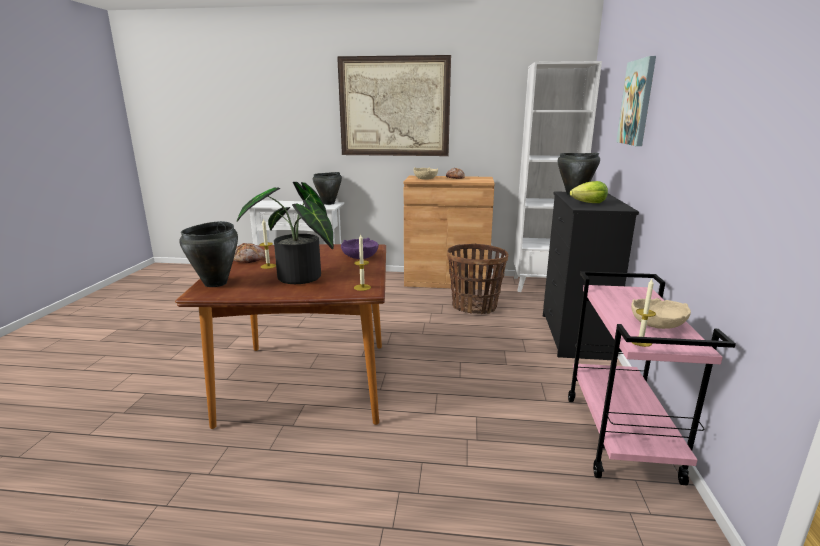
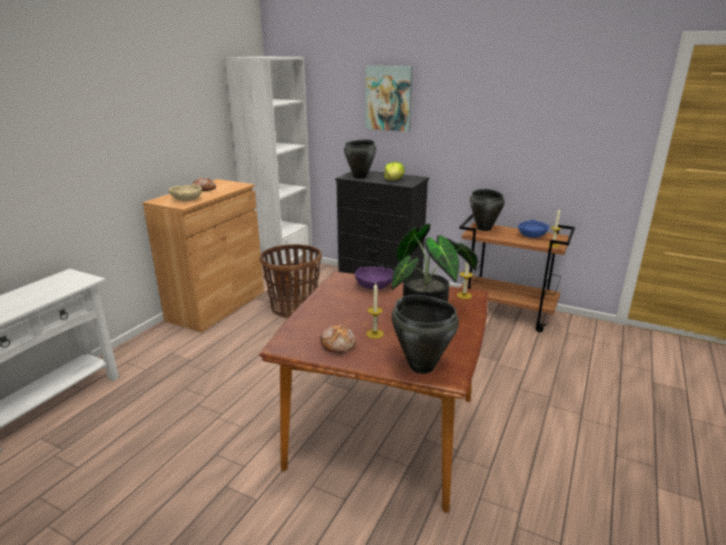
camera: 70 degrees left, 5 degrees up
(329, 203) = (62, 278): black cooking pot -> black cooking pot (484, 228)
(394, 107) = (106, 115): picture -> none
(621, 438) = (506, 313): pink cart -> brown cart
(656, 324) = (531, 236): beige bowl -> blue bowl

